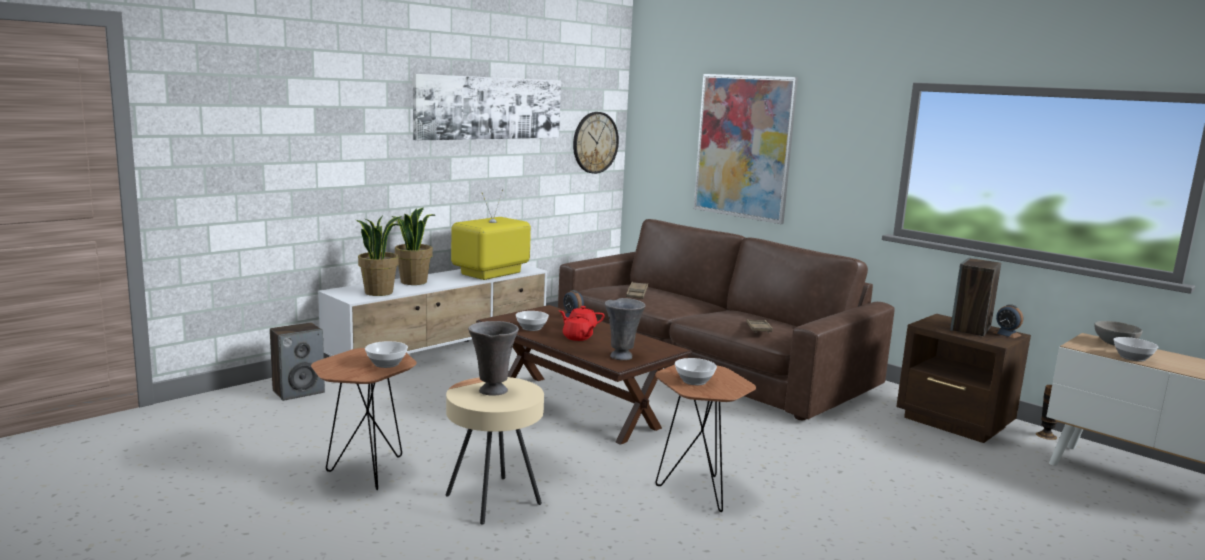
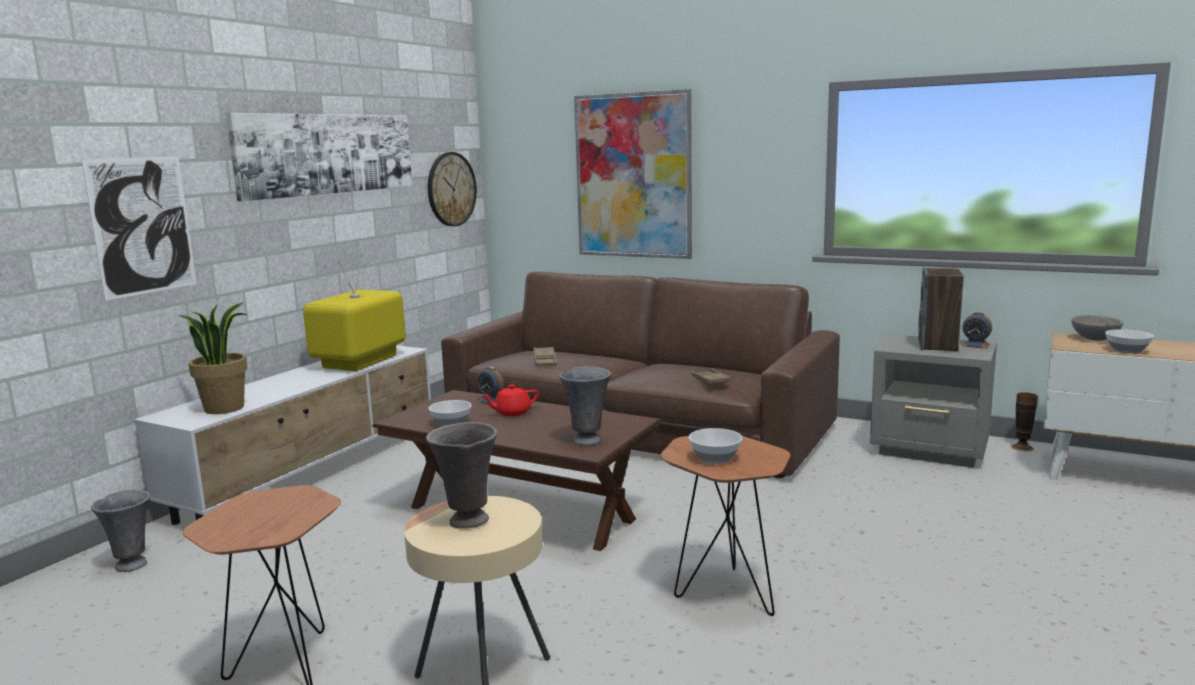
camera: 15 degrees left, 0 degrees up
(298, 391) = (132, 564): speaker -> grey vase
(341, 152) = (142, 226): none -> picture
(386, 364) = (298, 510): bowl -> none
(413, 282) = (264, 387): potted plant -> none
(577, 338) = (517, 426): red teapot -> none
(955, 423) = (931, 451): brown nightstand -> grey nightstand

